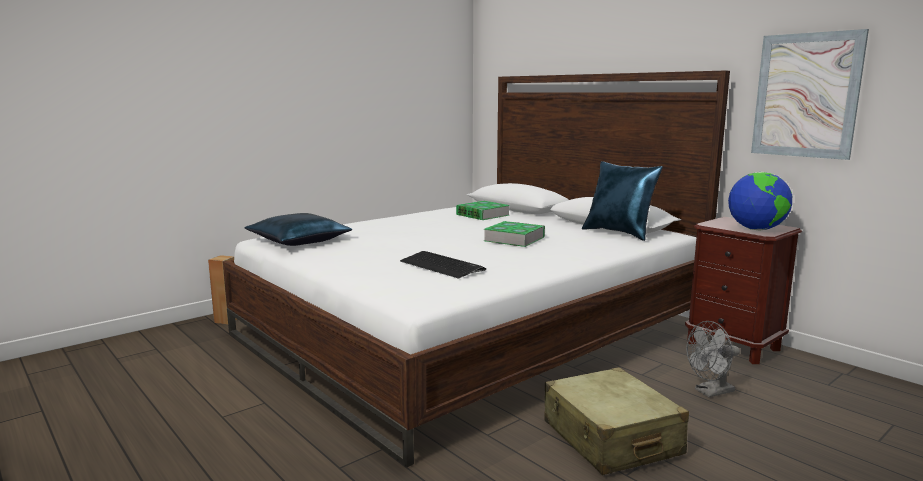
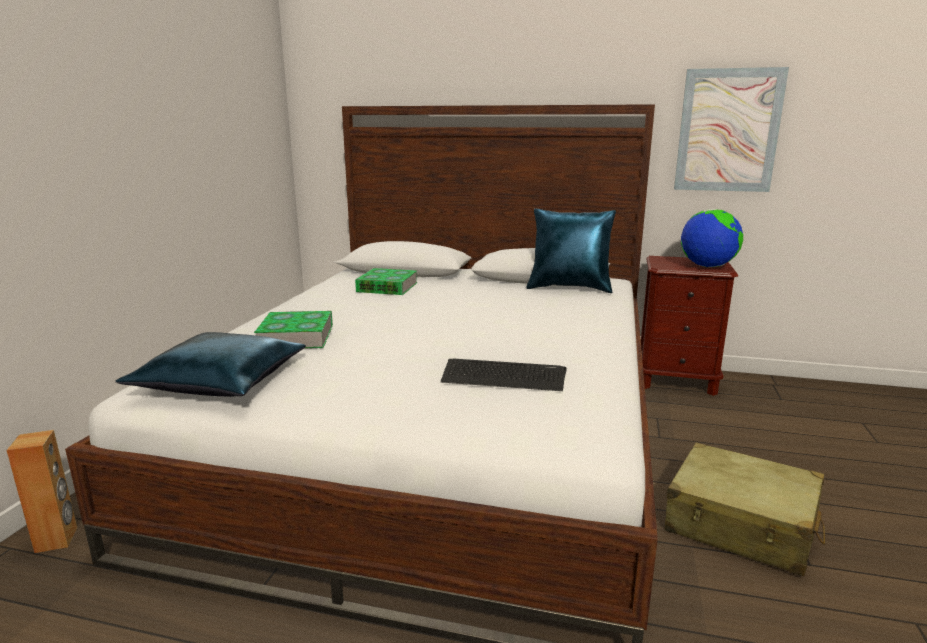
camera: 35 degrees left, 5 degrees up
(514, 239) = (495, 316): book -> book (296, 337)
(710, 392) = (729, 437): grey fan -> none

